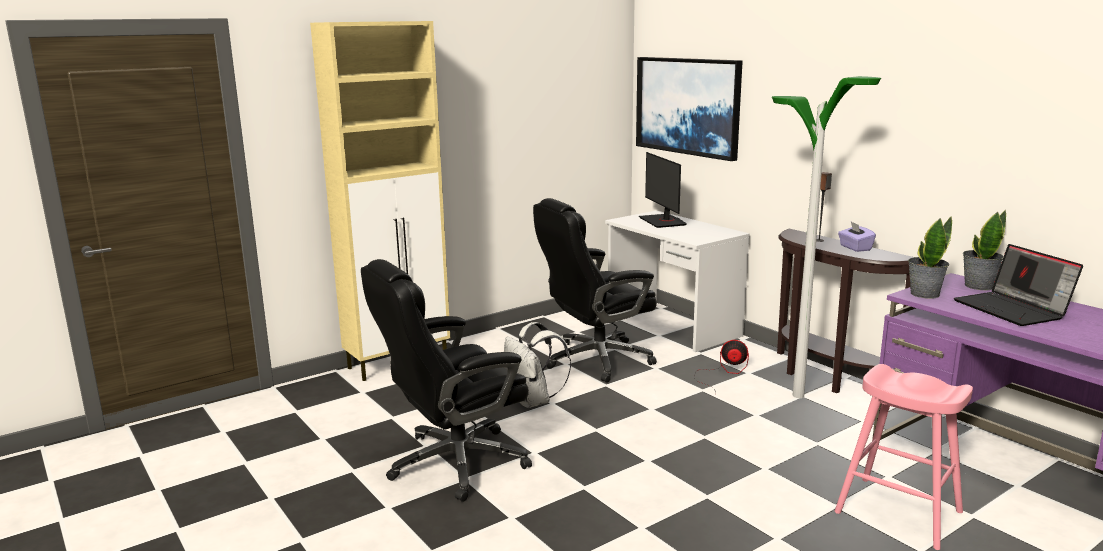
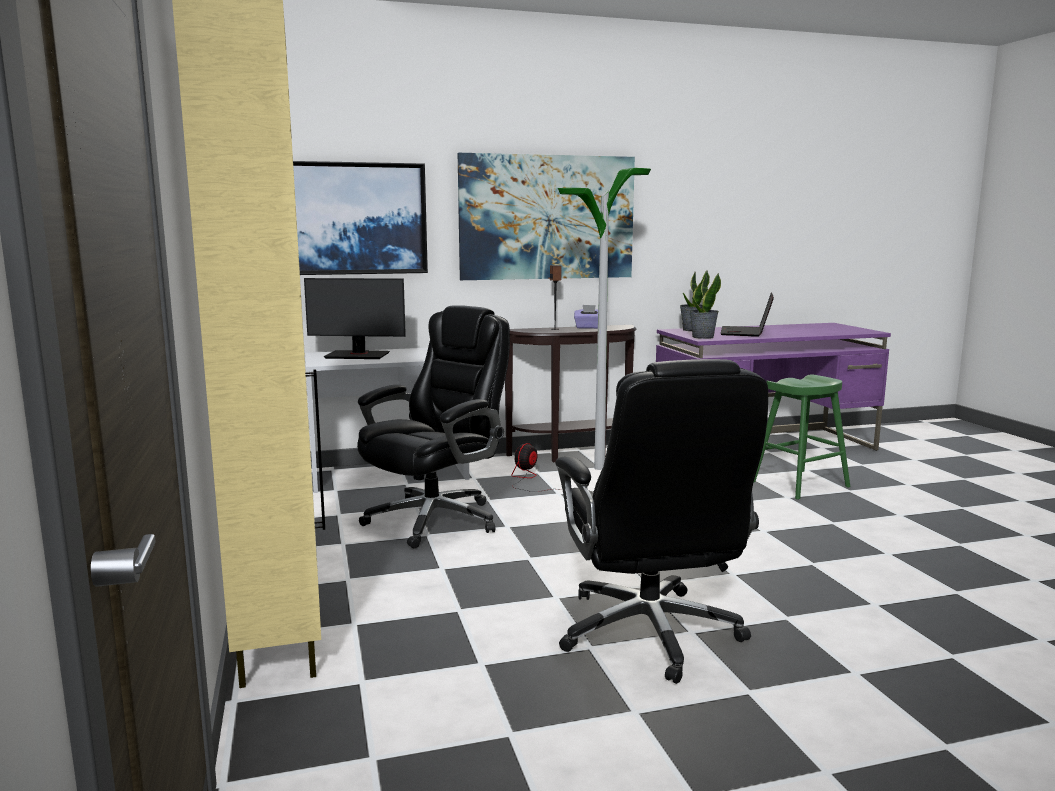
camera: 70 degrees left, 5 degrees down
(533, 401) = (515, 566): white backpack -> none
(596, 360) = (436, 519): black office chair -> black office chair turned 135 degrees counterclockwise
(843, 119) = (547, 217): none -> picture
(898, 512) = (800, 484): pink stool -> green stool
(1013, 309) = (746, 332): laptop -> laptop turned 105 degrees clockwise

